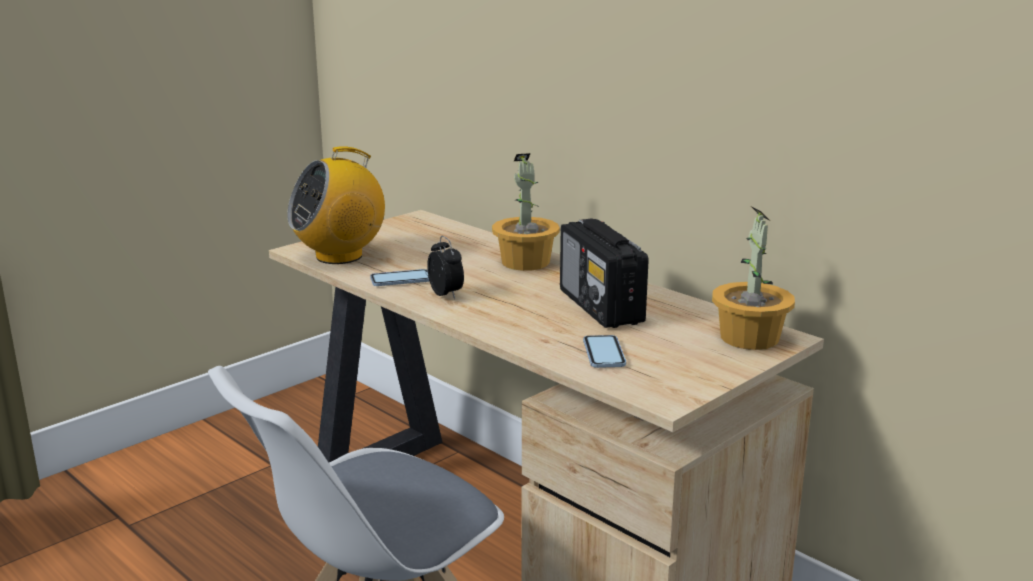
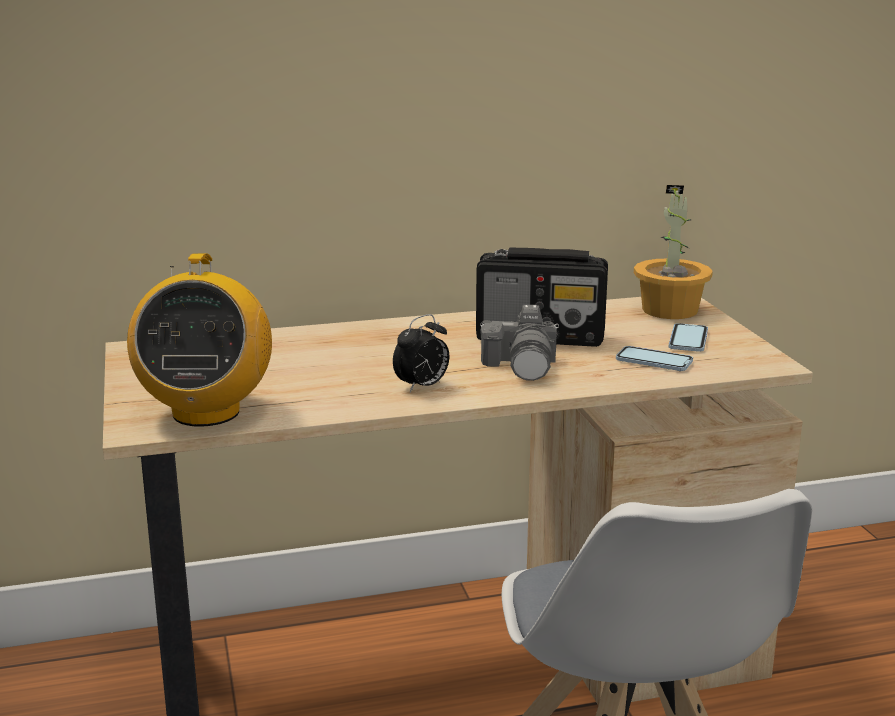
camera: 60 degrees left, 0 degrees up
(400, 280) = (343, 398): phone -> phone (688, 340)
(446, 295) = (422, 387): alarm clock -> alarm clock turned 135 degrees clockwise
(525, 262) = (376, 336): potted plant -> none
(528, 314) = (523, 366): none -> camera

